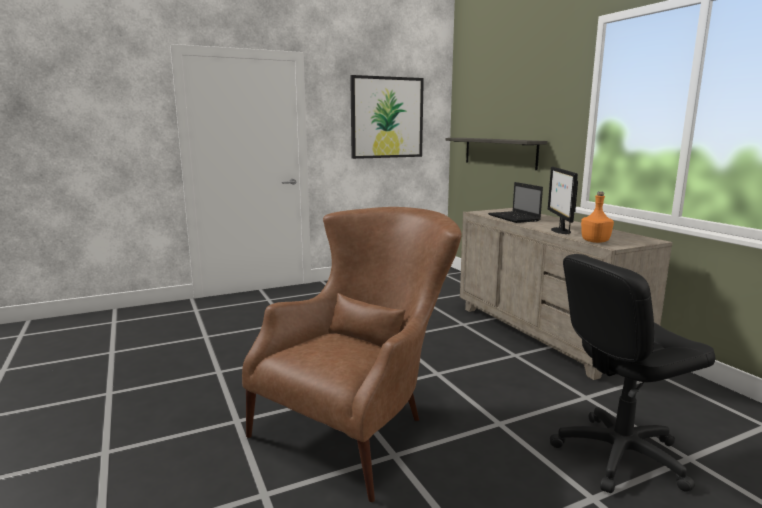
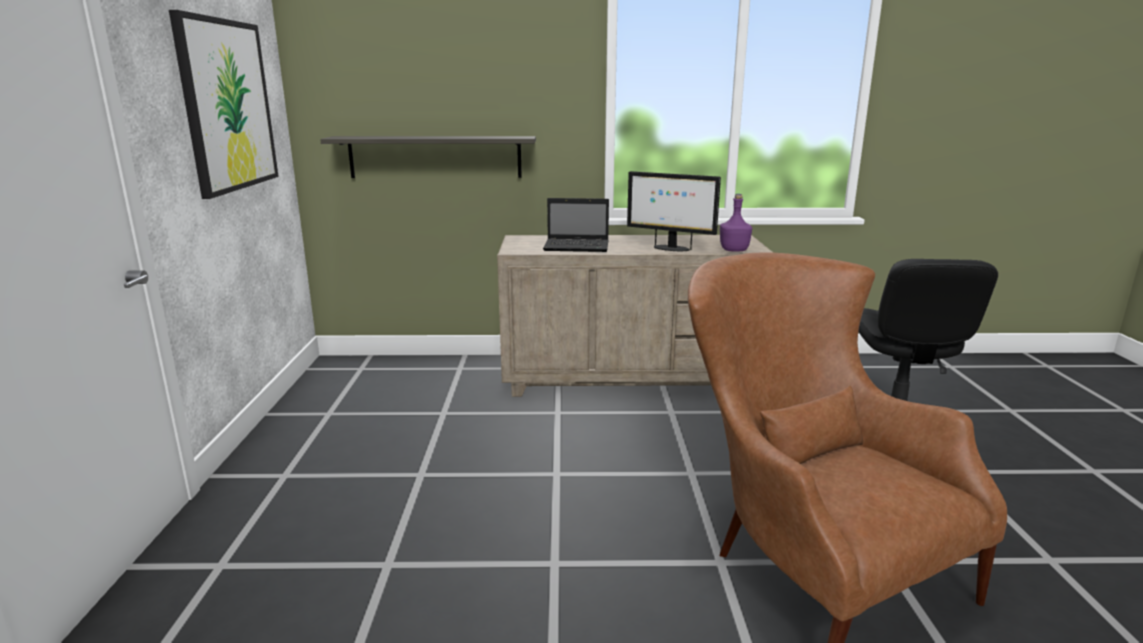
camera: 65 degrees left, 5 degrees up
(595, 241) = (734, 250): orange bottle -> purple bottle

